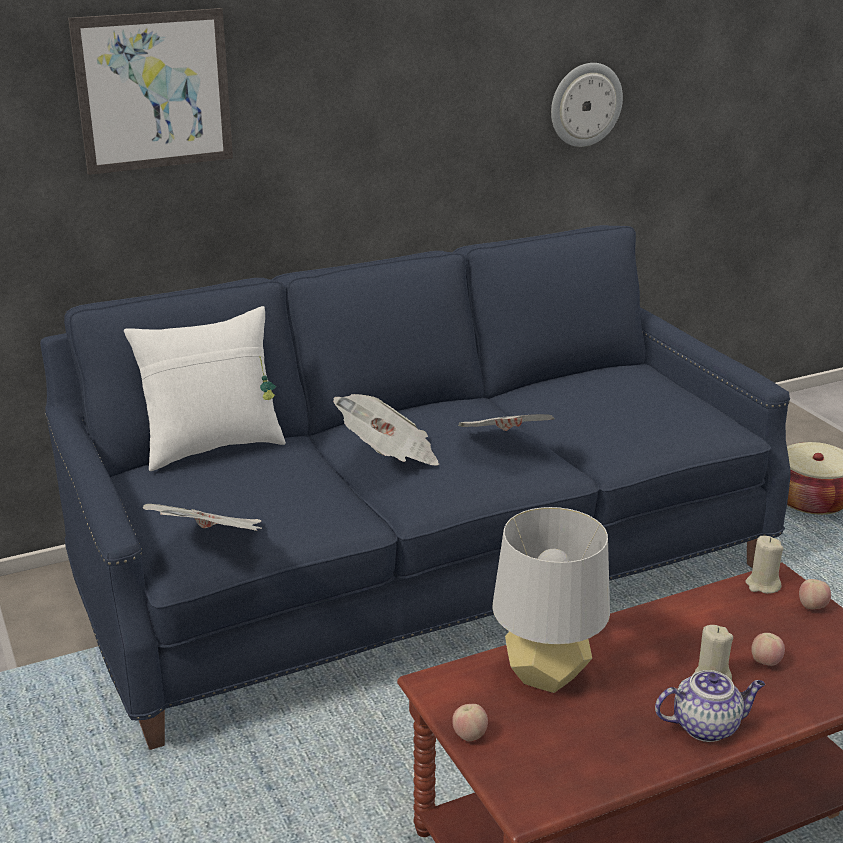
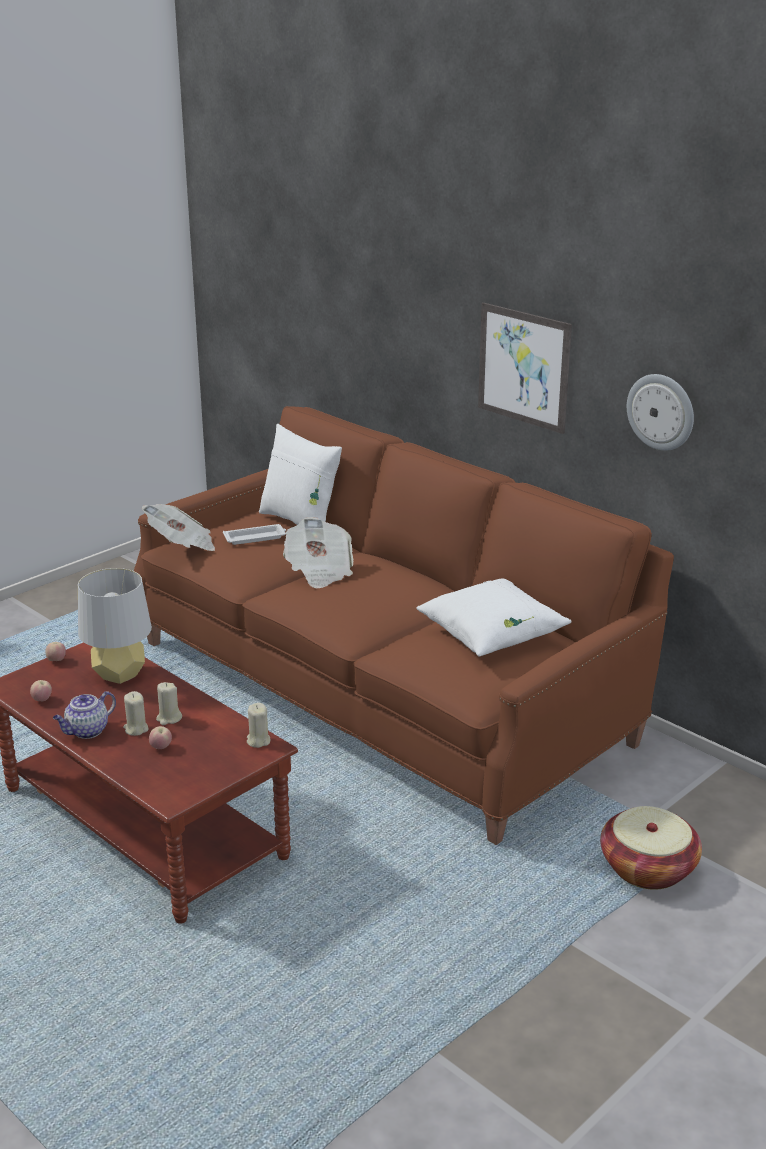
camera: 70 degrees right, 0 degrees up
(154, 91) = (372, 291): picture -> picture (523, 367)
(243, 483) = (256, 538): none -> white tray
(422, 569) = (383, 689): blue sofa -> brown sofa
(504, 445) = (362, 606): newspaper -> none
(608, 392) = (491, 634): none -> white pillow
(689, 646) = (169, 718): none -> beige candle
(707, 726) = (87, 731): teapot -> teapot turned 75 degrees clockwise
(812, 607) = (238, 762): apple -> apple (42, 700)

